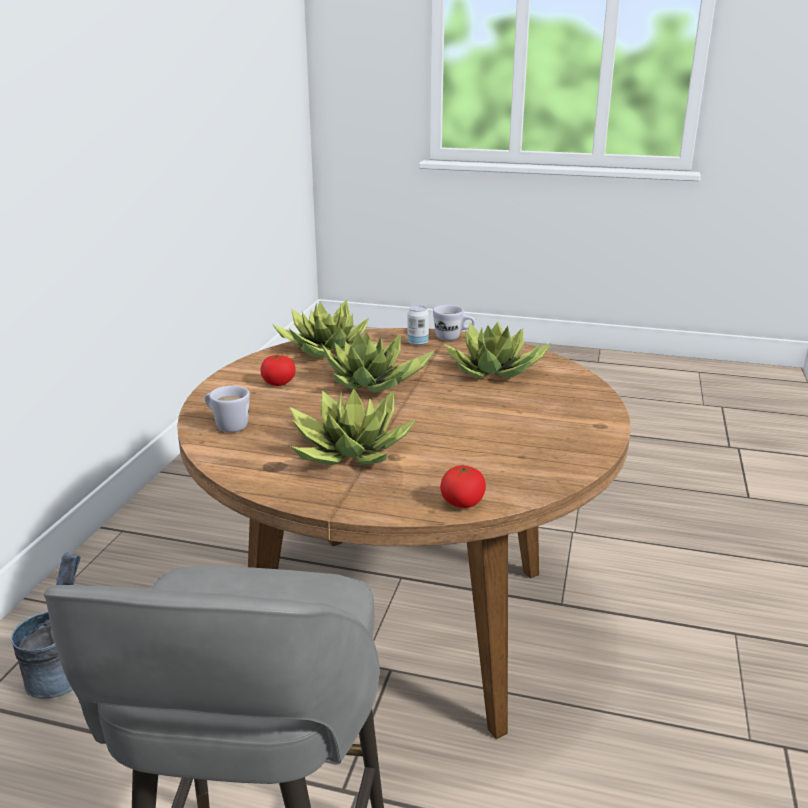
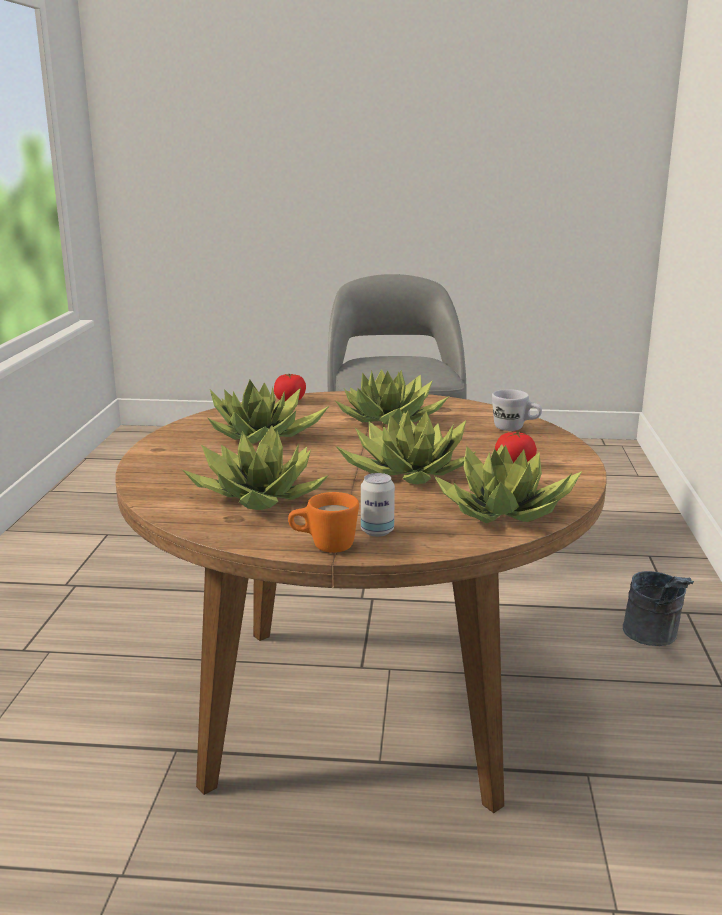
camera: 170 degrees right, 5 degrees down
(453, 337) = (324, 546): white mug -> orange mug
(496, 434) = (262, 437): none -> potted plant

